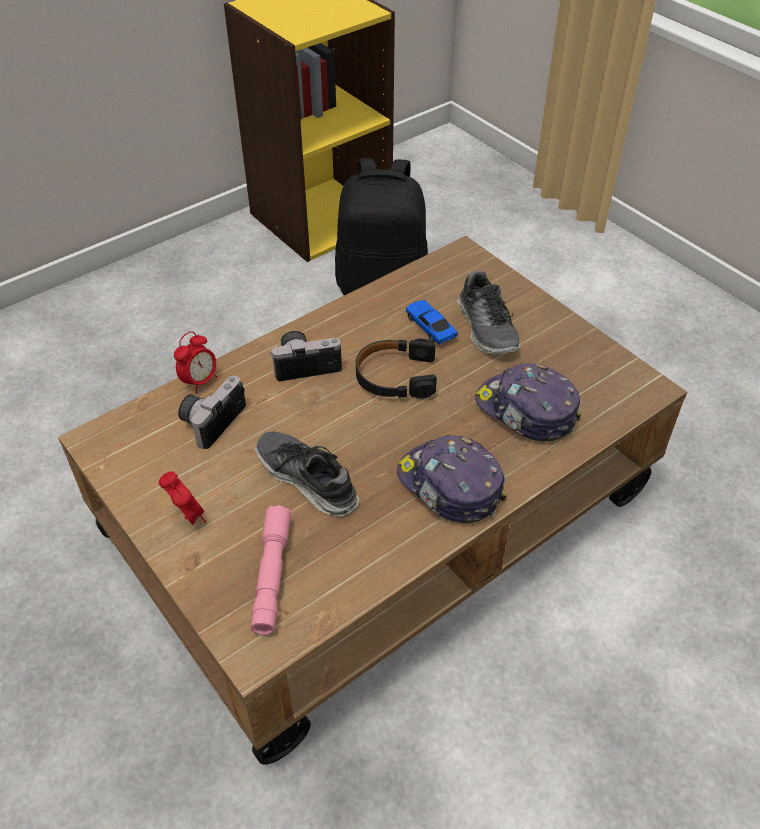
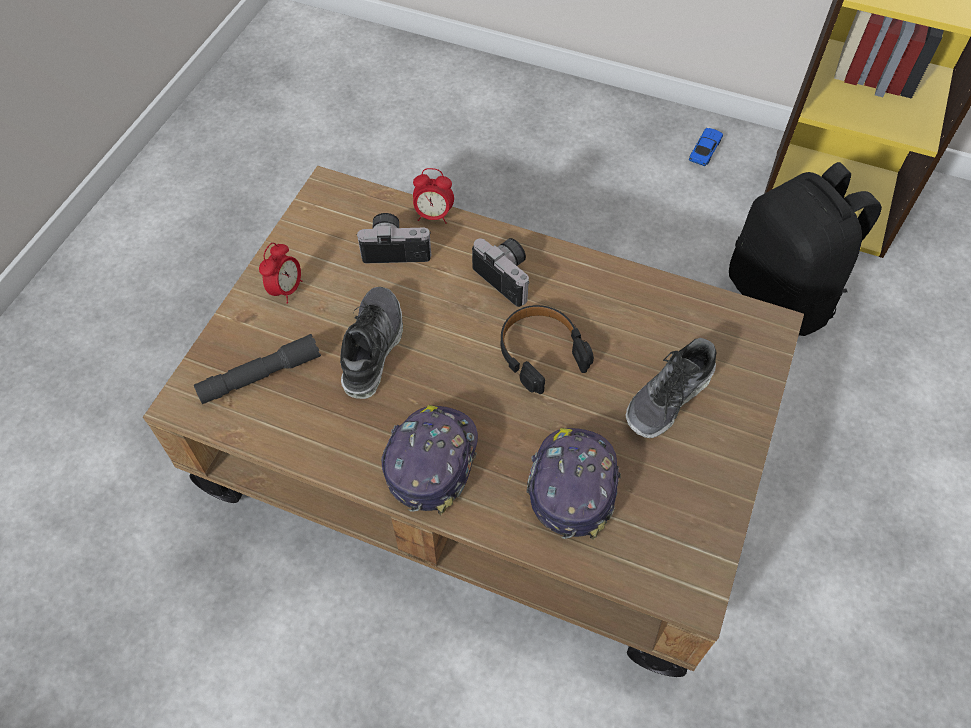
camera: 60 degrees right, 10 degrees up
(272, 575) = (260, 376): pink flashlight -> grey flashlight
(430, 327) = (631, 348): toy car -> toy car (704, 151)

